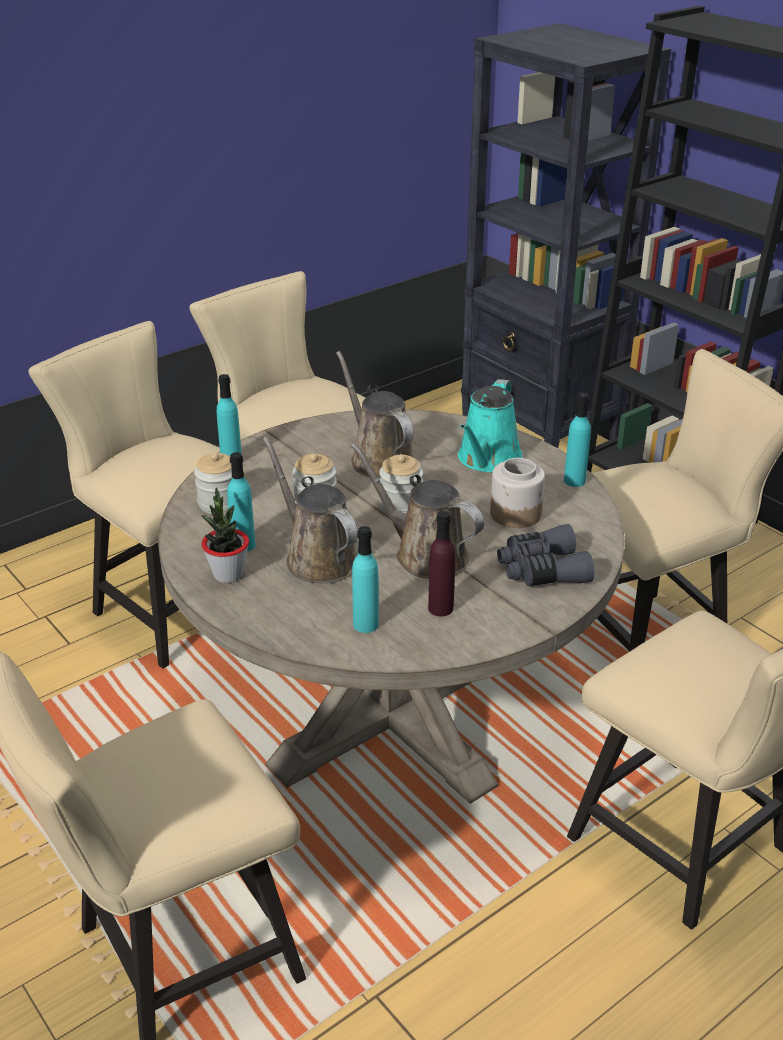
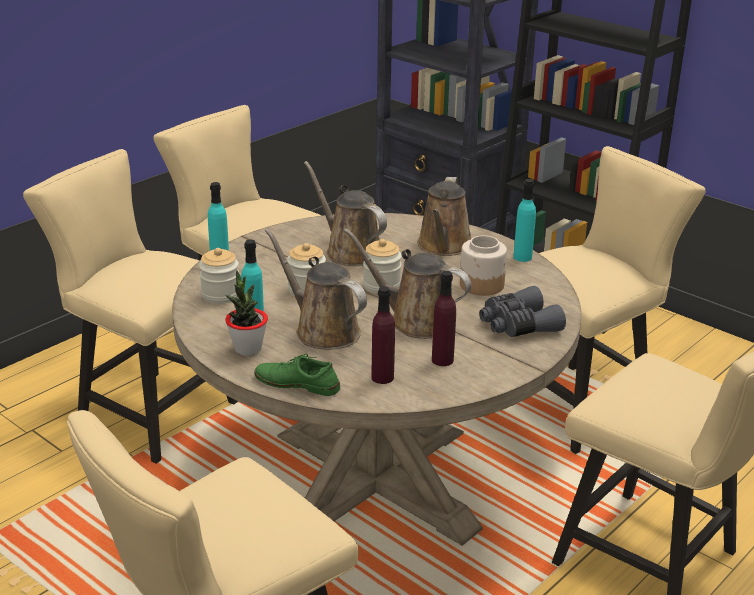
camera: 10 degrees left, 5 degrees down
(268, 623) = (297, 383): none -> green shoe
(366, 624) = (382, 377): turquoise bottle -> purple bottle
(487, 459) = (444, 246): turquoise watering can -> brown watering can

